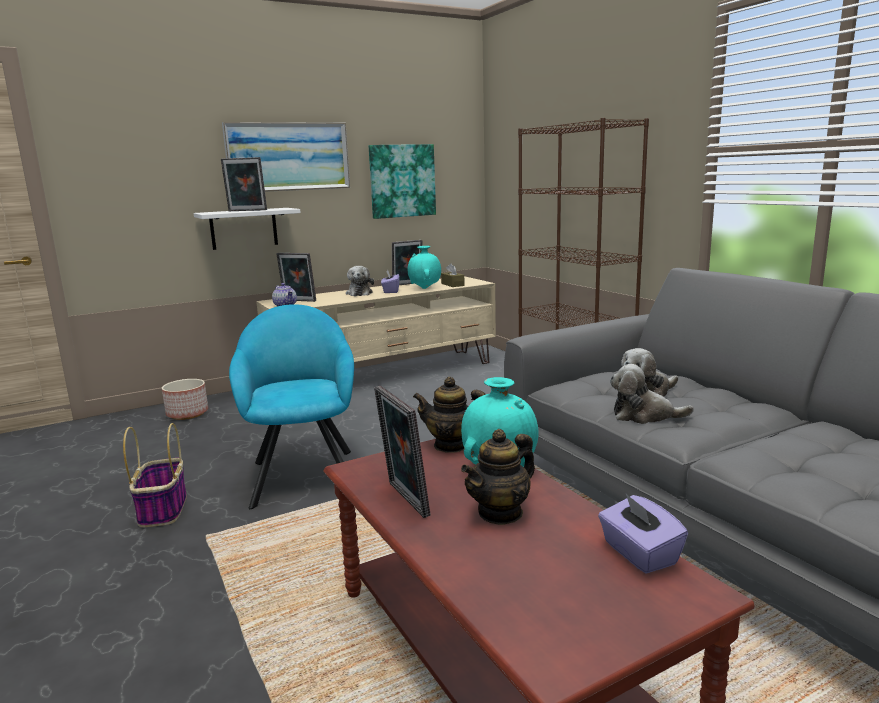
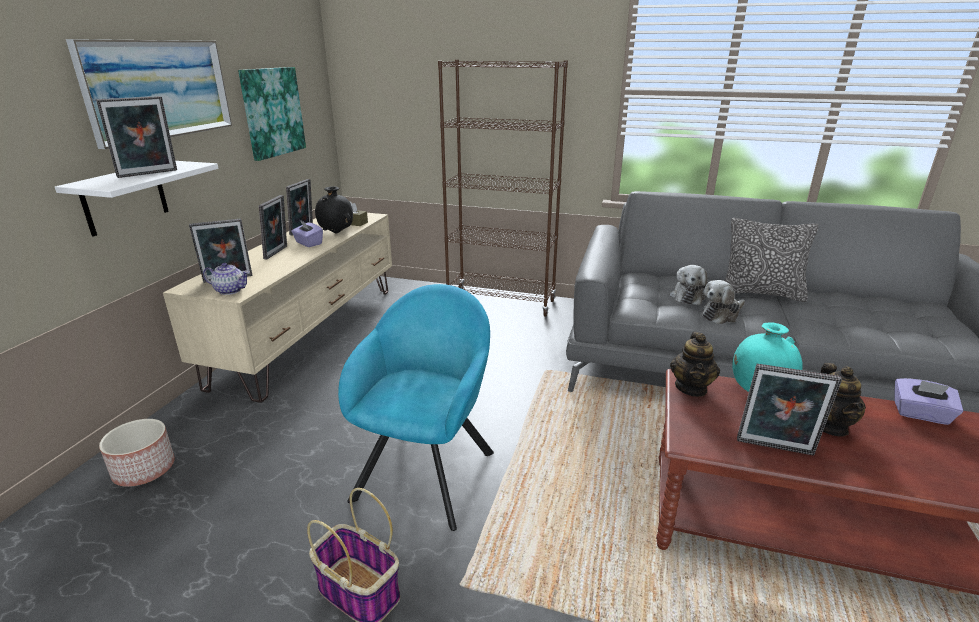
camera: 45 degrees left, 10 degrees up
(304, 474) = (428, 470): turquoise armchair -> turquoise armchair turned 75 degrees clockwise
(359, 293) = (278, 252): plush toy -> picture frame
(425, 288) = (337, 233): turquoise vase -> black vase
(452, 445) = (691, 388): teapot -> teapot turned 45 degrees counterclockwise
(762, 415) = (761, 293): none -> pillow

